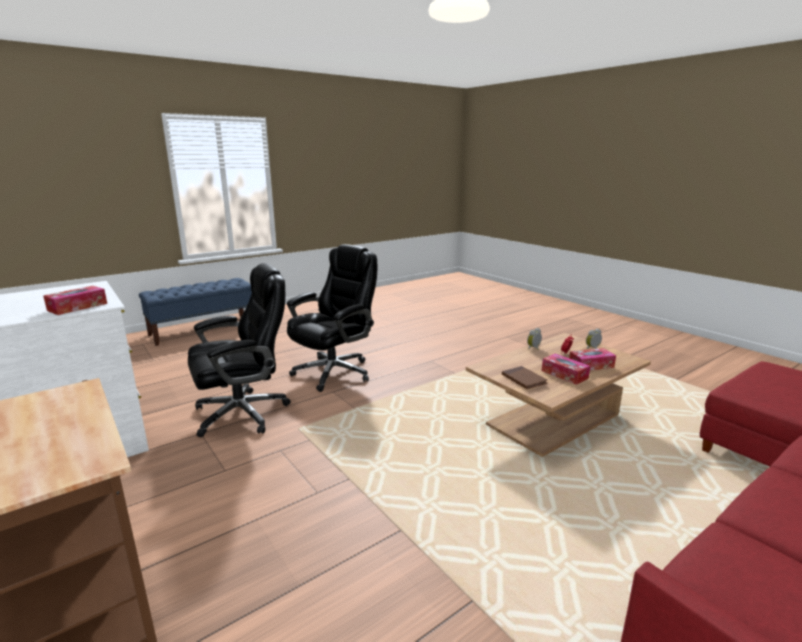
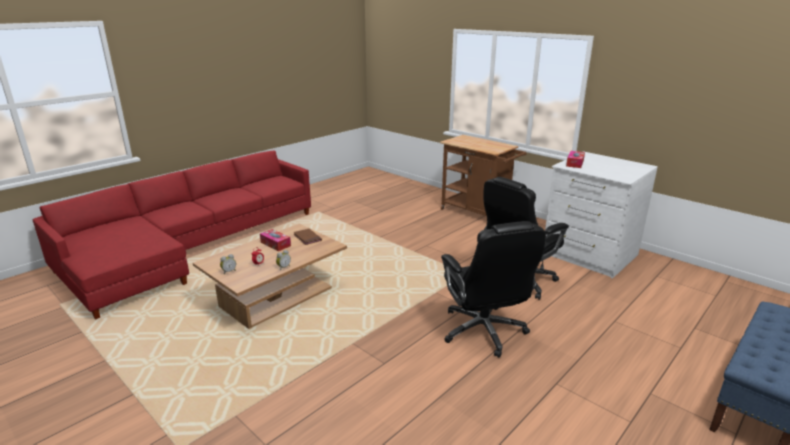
camera: 170 degrees right, 5 degrees up
(334, 372) = (484, 331): black office chair -> black office chair turned 45 degrees counterclockwise
(591, 365) = (248, 253): tissue box -> none

